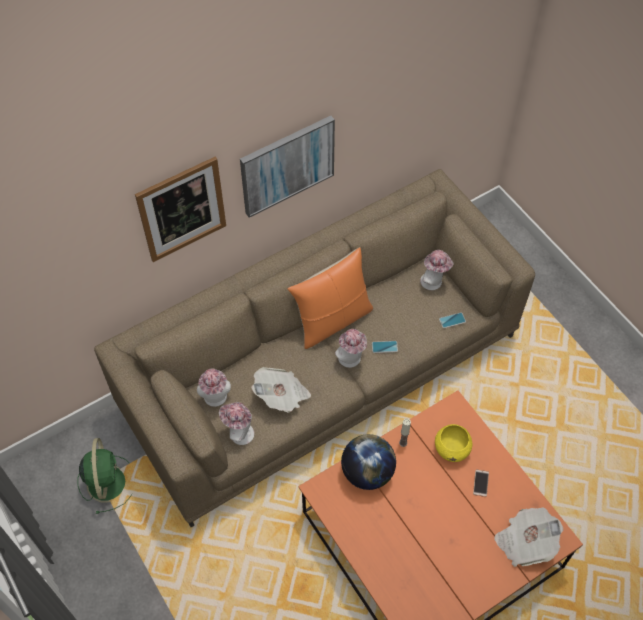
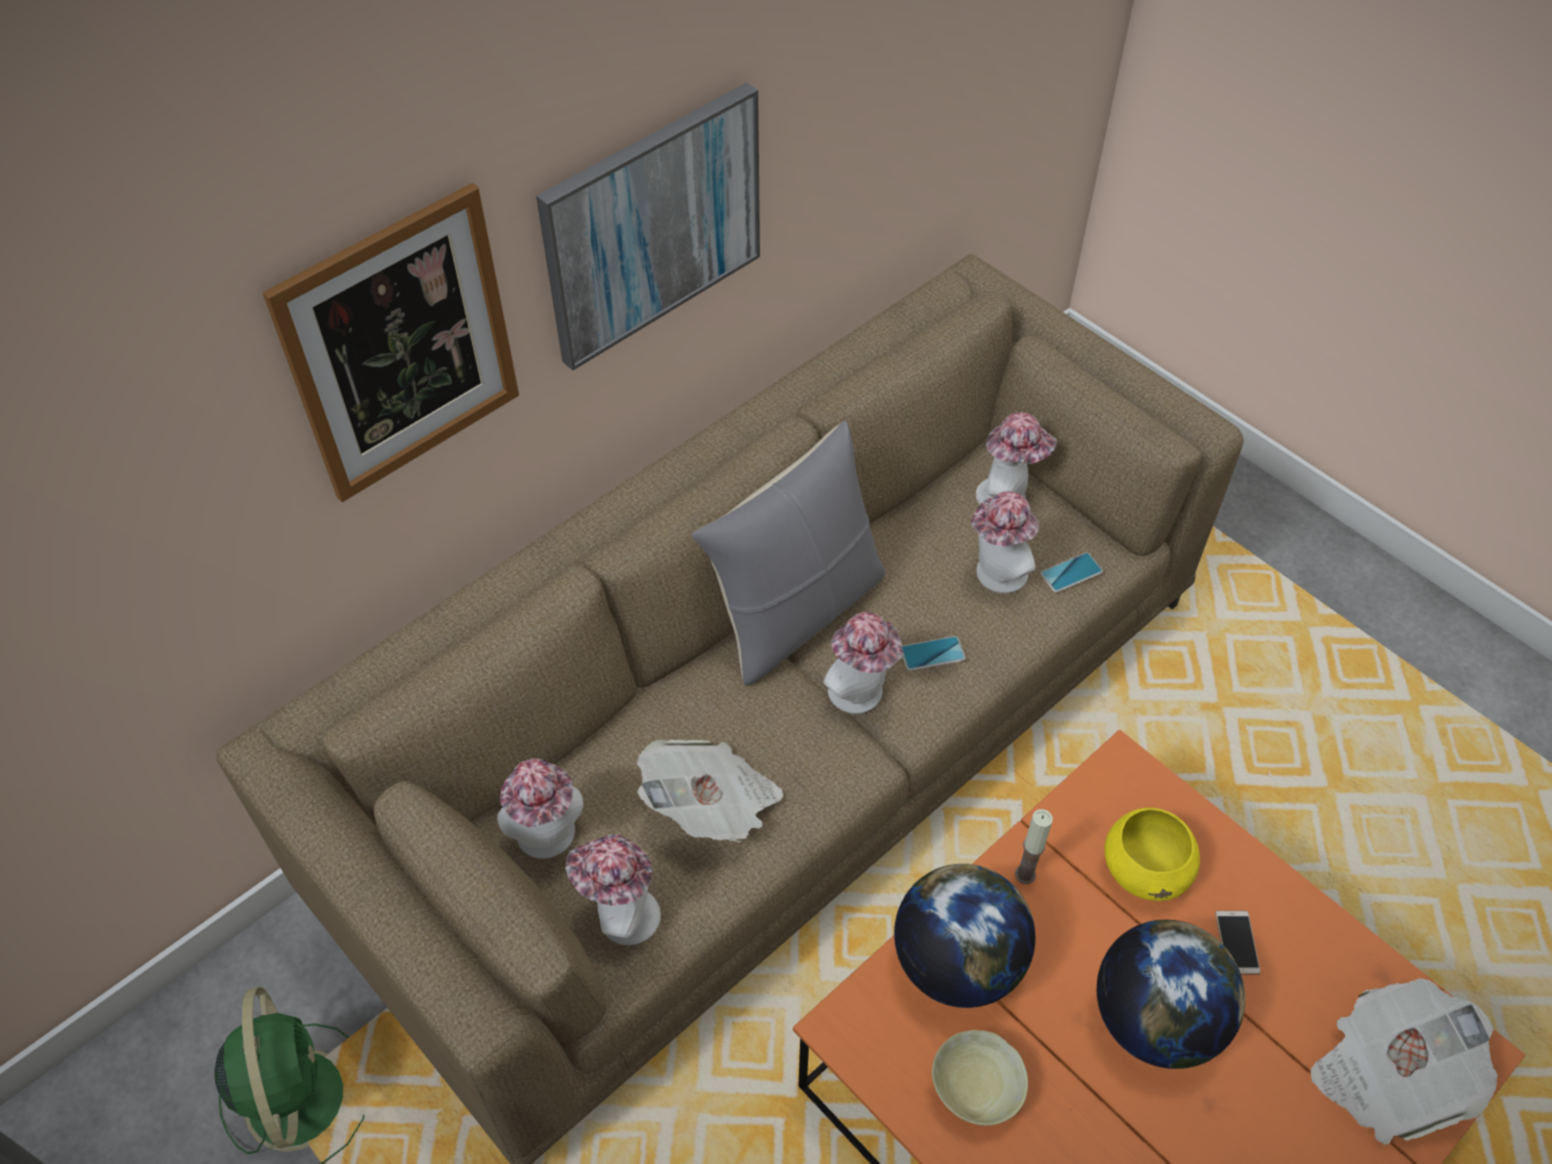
camera: 10 degrees left, 5 degrees down
(332, 320) = (796, 611): orange pillow -> grey pillow
(362, 521) = (975, 1092): none -> beige bowl
(419, 317) = (996, 576): none -> hat
(439, 506) = (1155, 1019): none -> globe

